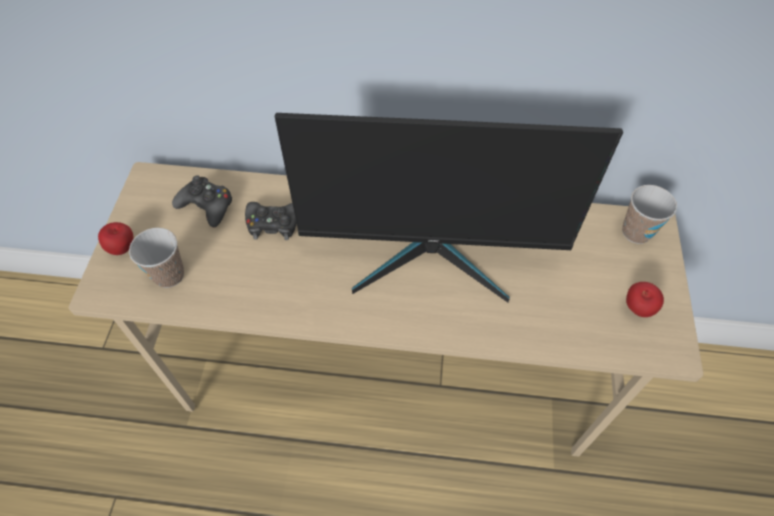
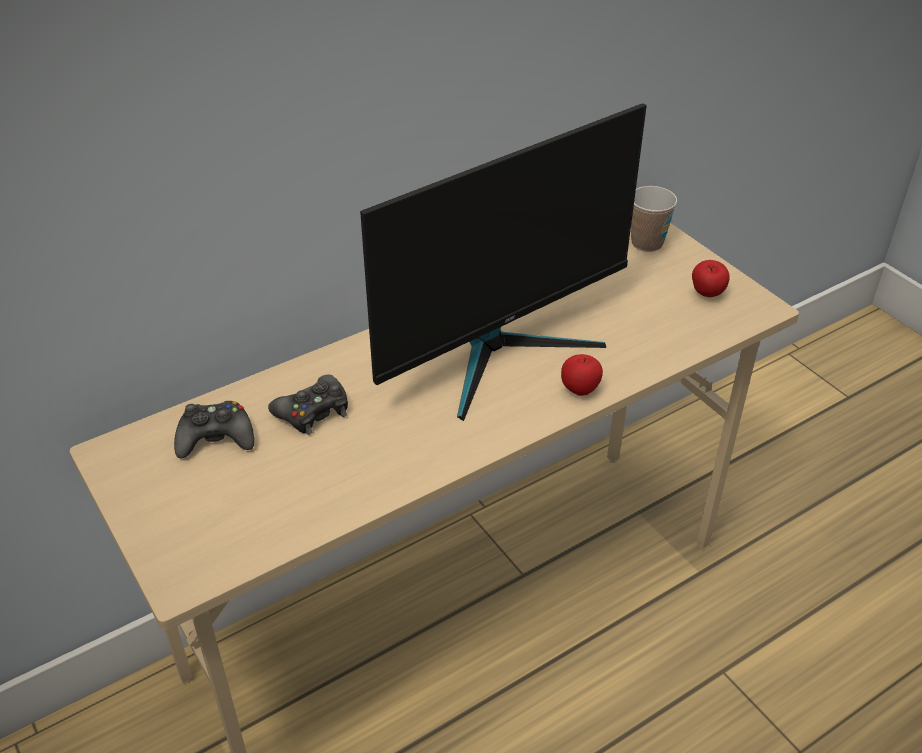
camera: 40 degrees left, 15 degrees down
(123, 248) = (160, 529): apple -> apple (580, 390)
(169, 275) = (249, 519): cup -> none

